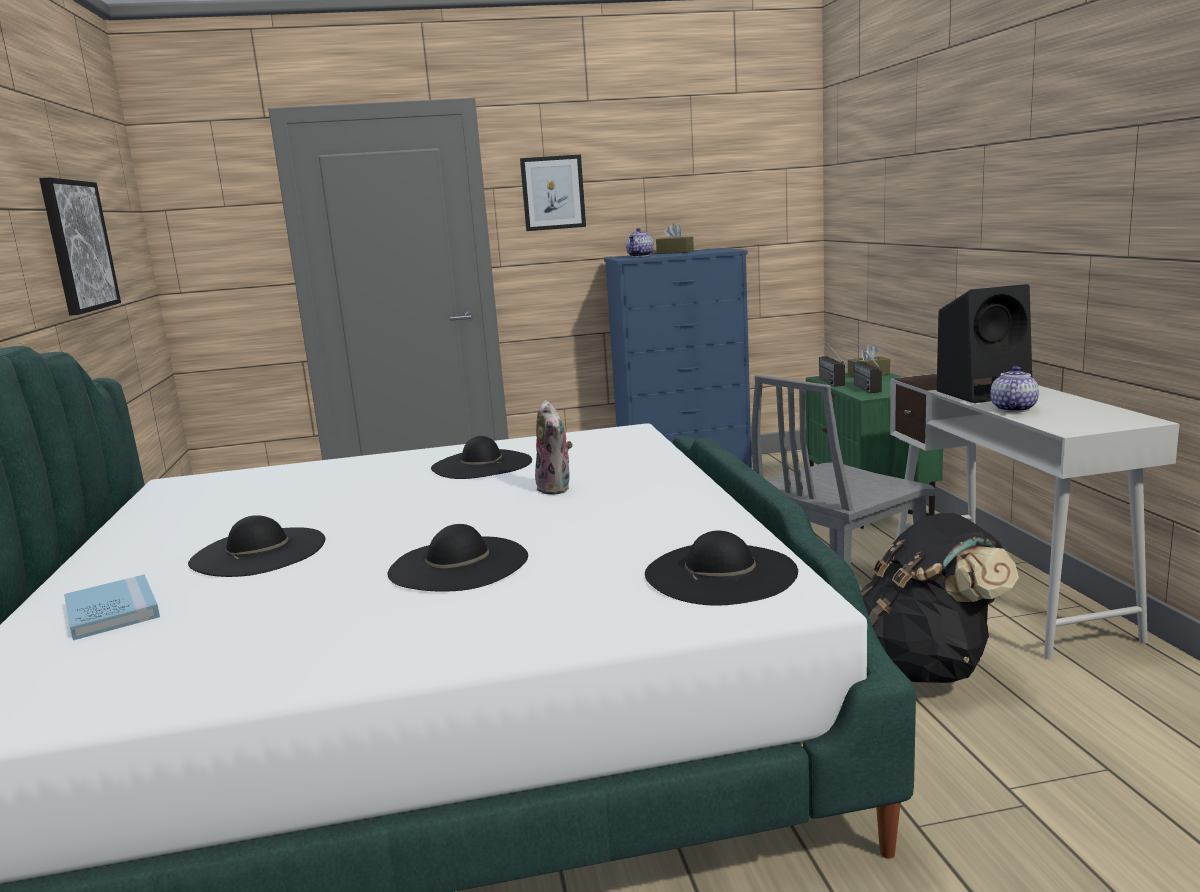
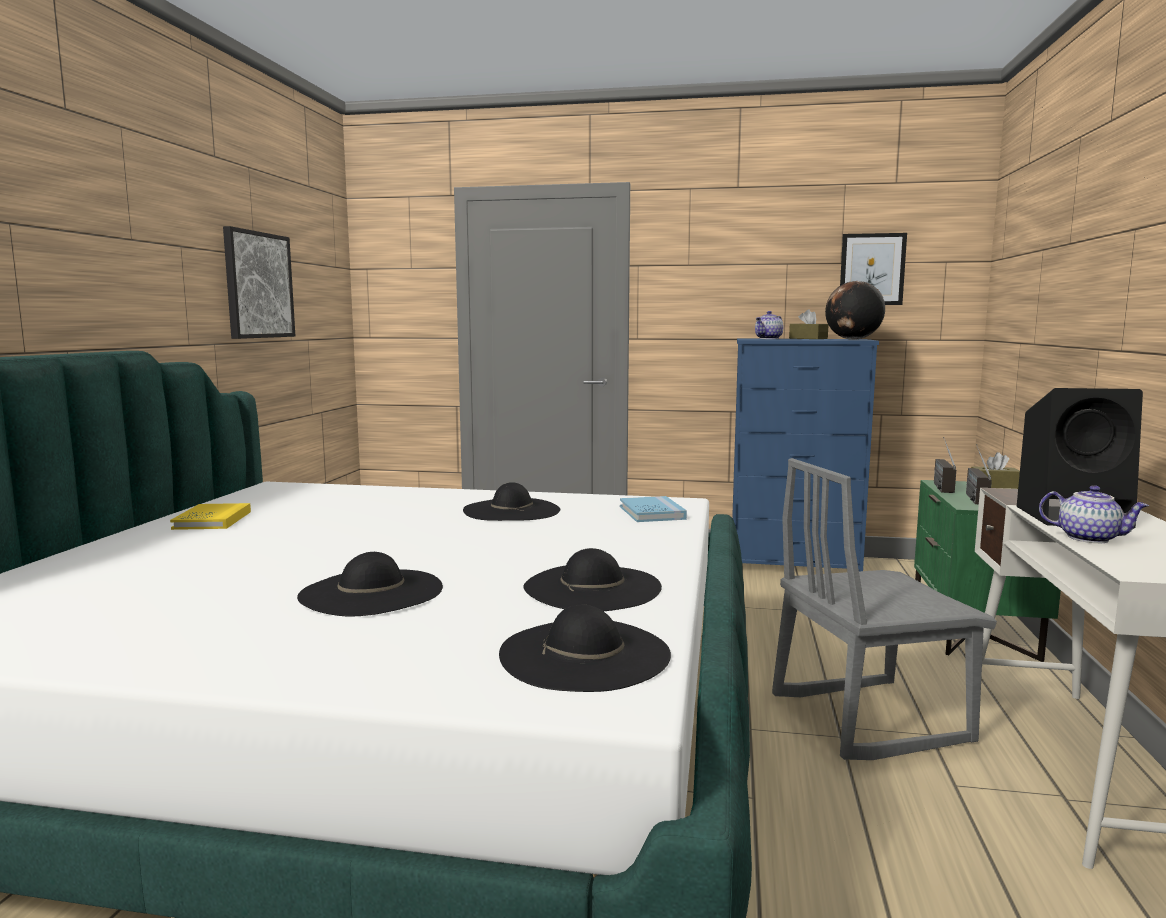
camera: 20 degrees right, 5 degrees down
(112, 611) = (88, 574): blue book -> blue book (652, 513)
(162, 531) = (212, 520): none -> yellow book
(258, 552) = (247, 549): black hat -> black hat (592, 587)
(553, 193) = (694, 273): picture -> picture (872, 269)
(557, 488) = (545, 541): plush toy -> none
(721, 250) = (853, 339): none -> globe
(924, 668) = (912, 832): black backpack -> none
(1012, 409) = (1089, 538): teapot -> teapot turned 75 degrees clockwise

